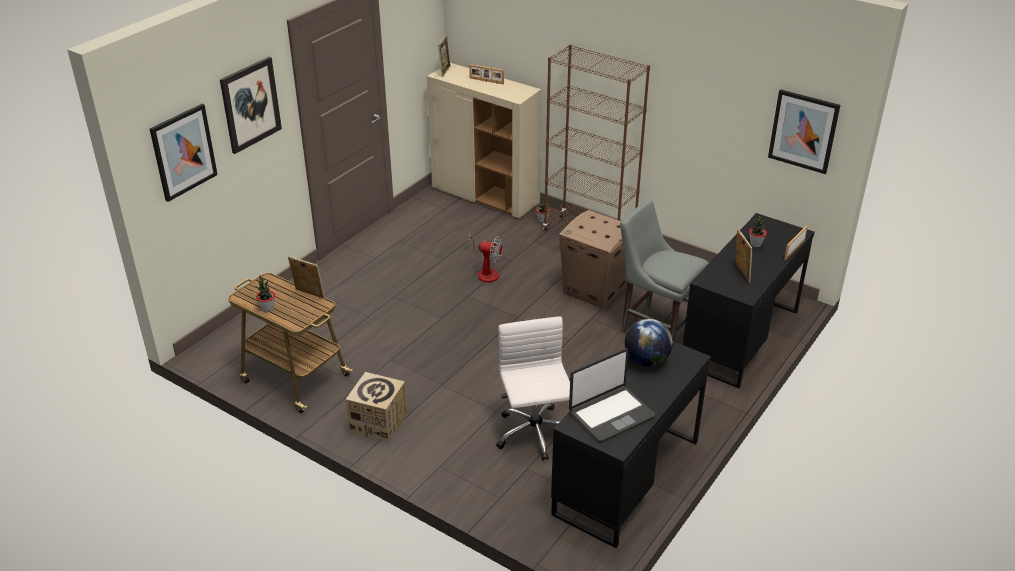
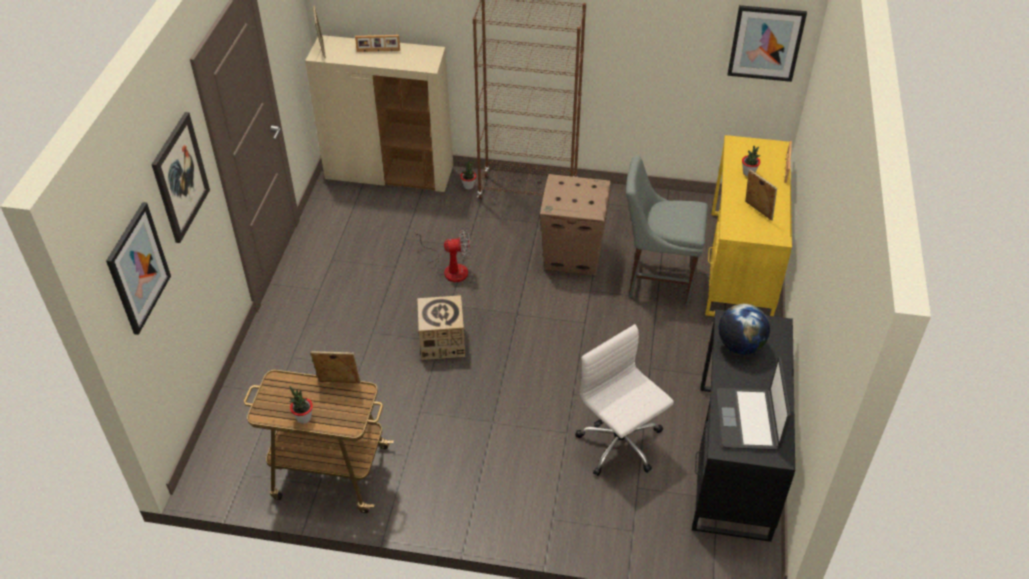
camera: 25 degrees left, 10 degrees up
(378, 422) = (456, 492): cardboard box -> cardboard box (442, 342)
(611, 414) = (749, 420): laptop -> laptop turned 150 degrees clockwise
(740, 337) = (739, 265): black desk -> yellow desk

